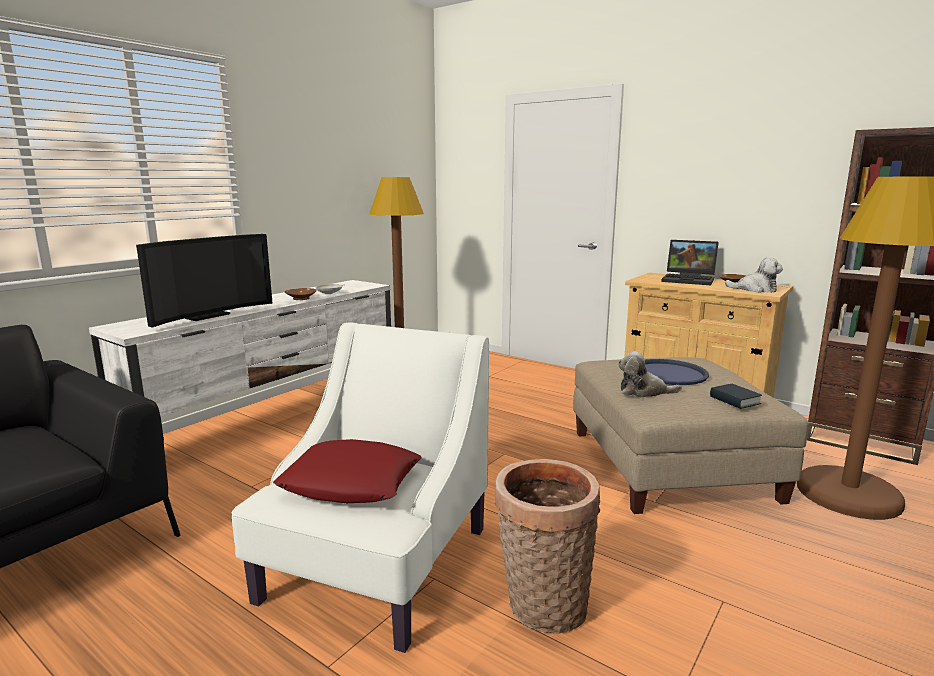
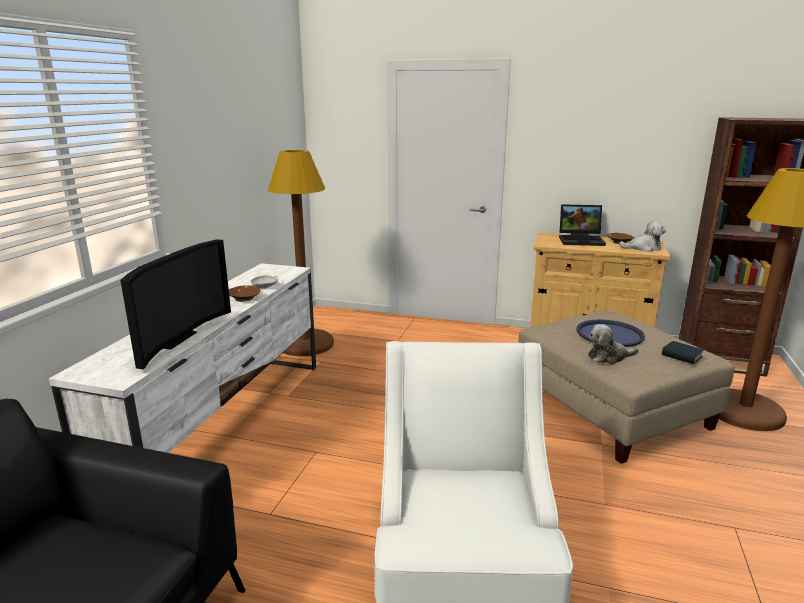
camera: 20 degrees left, 5 degrees up
(351, 482) = (467, 506): red pillow -> none
(542, 606) = (622, 570): basket -> none

